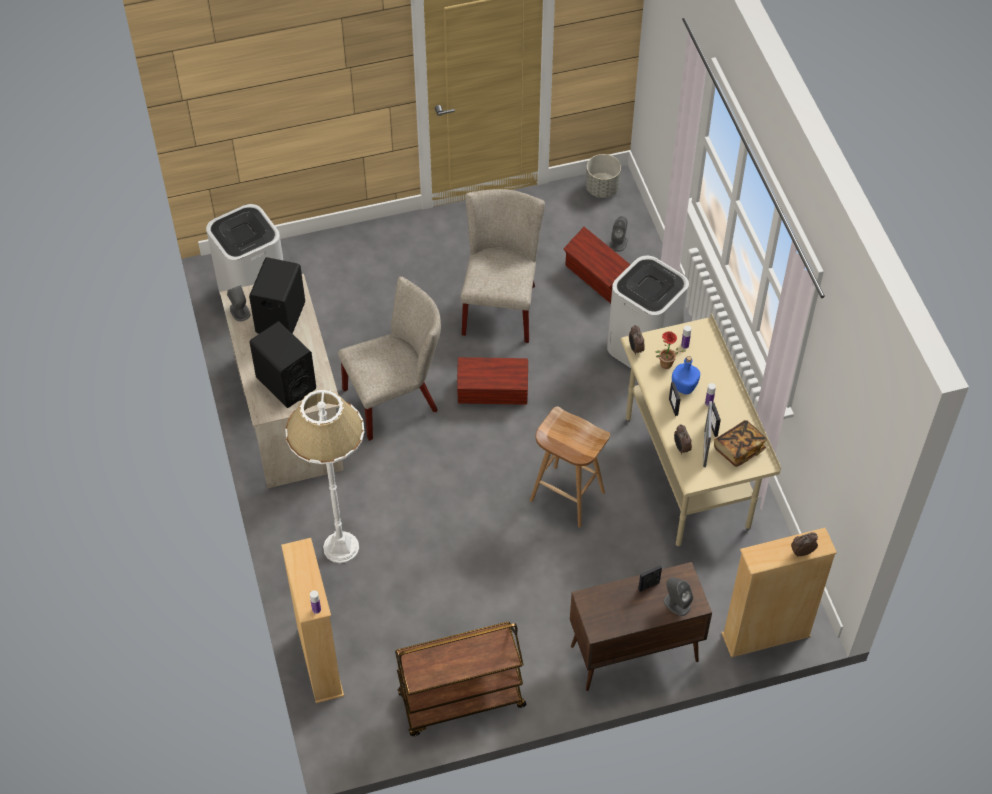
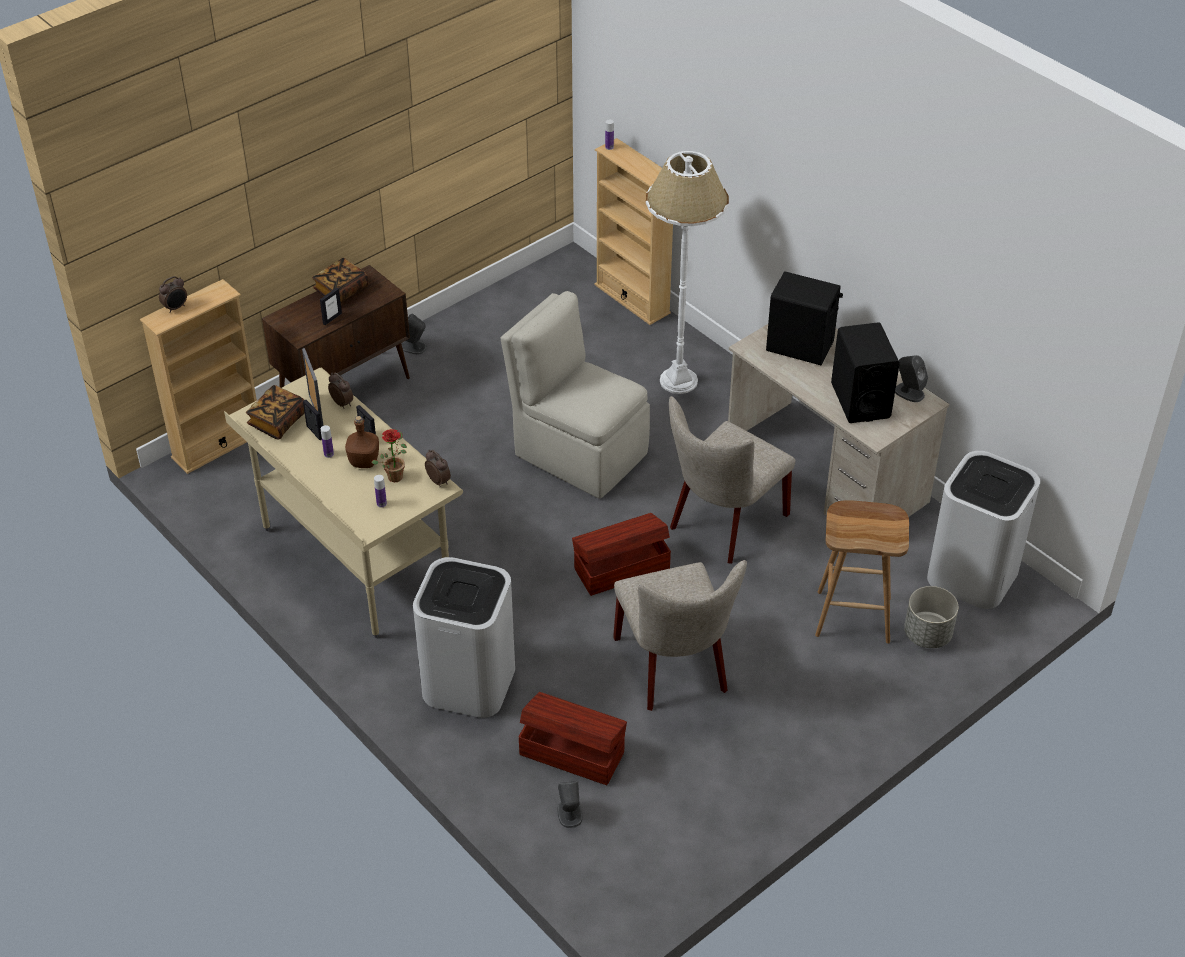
camera: 155 degrees right, 10 degrees down
(461, 701) = (489, 312): brown cart -> none
(467, 506) = (578, 452): none -> beige chair
(566, 496) = (479, 495): brown stool -> brown stool (854, 616)
(602, 188) = (636, 891): grey planter -> grey planter (927, 635)
(628, 618) = (341, 290): none -> book
(676, 604) = (299, 313): grey speaker -> grey speaker (413, 347)
(684, 387) = (364, 461): blue bottle -> brown bottle

